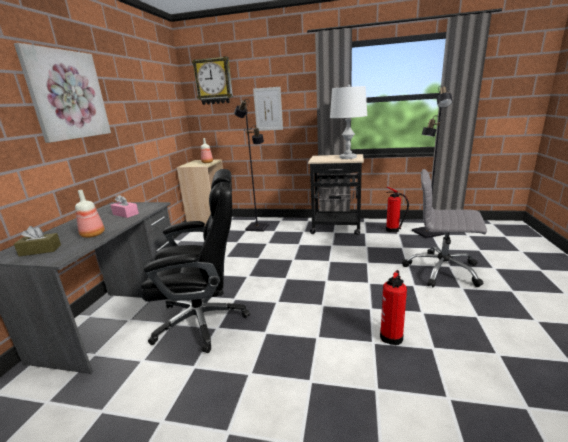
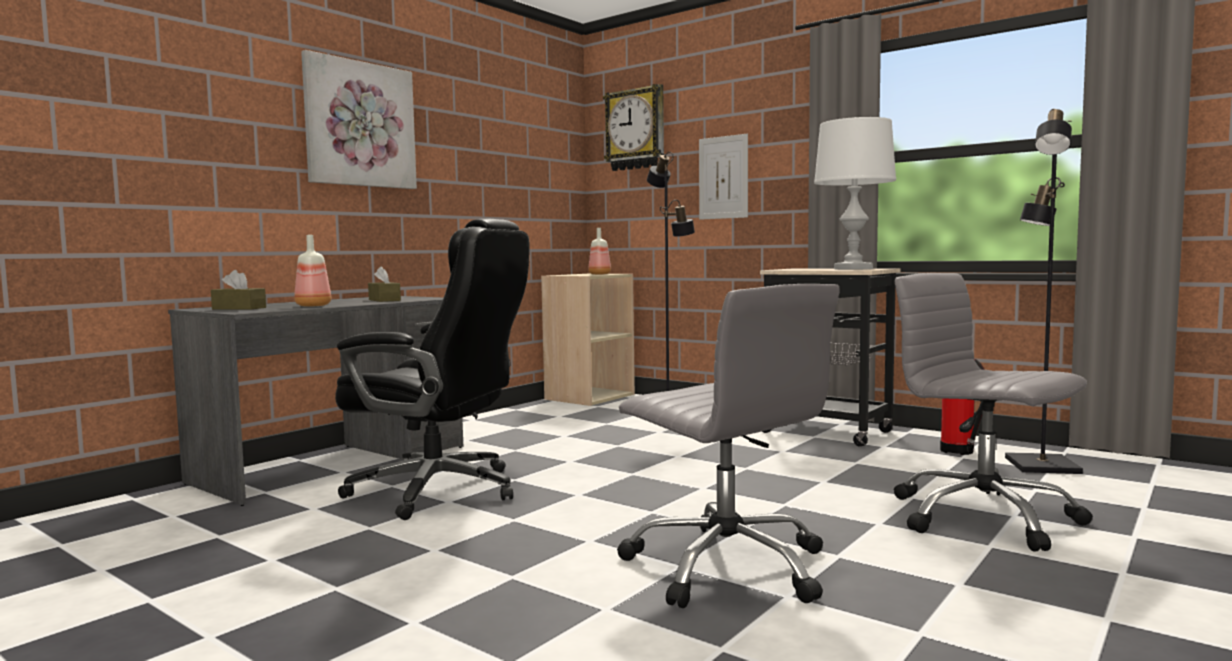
camera: 25 degrees right, 15 degrees down
(125, 214) = (384, 300): pink tissue box -> brown tissue box
(392, 336) = (727, 567): fire extinguisher -> grey office chair

